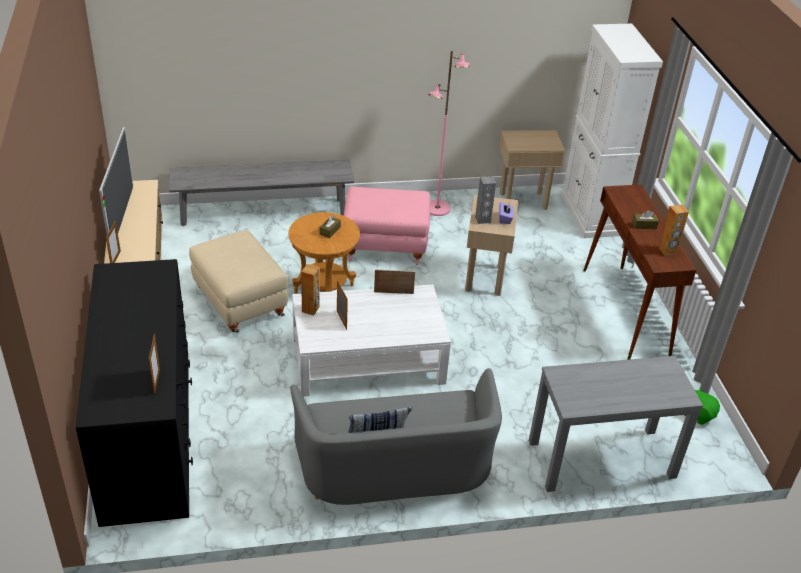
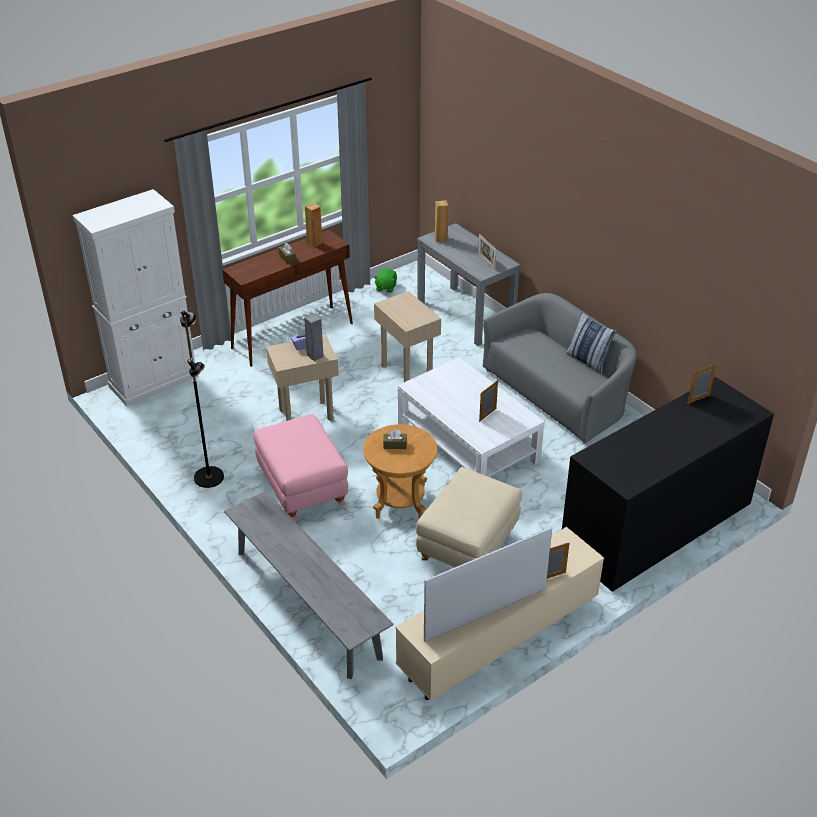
camera: 115 degrees left, 0 degrees up
(311, 309) = (490, 436): brown speaker -> brown speaker (441, 239)
(393, 293) = (428, 401): picture frame -> picture frame (486, 262)
(437, 209) = (209, 477): pink floor lamp -> black floor lamp
(523, 201) = (156, 426): beige side table -> beige side table (407, 371)

